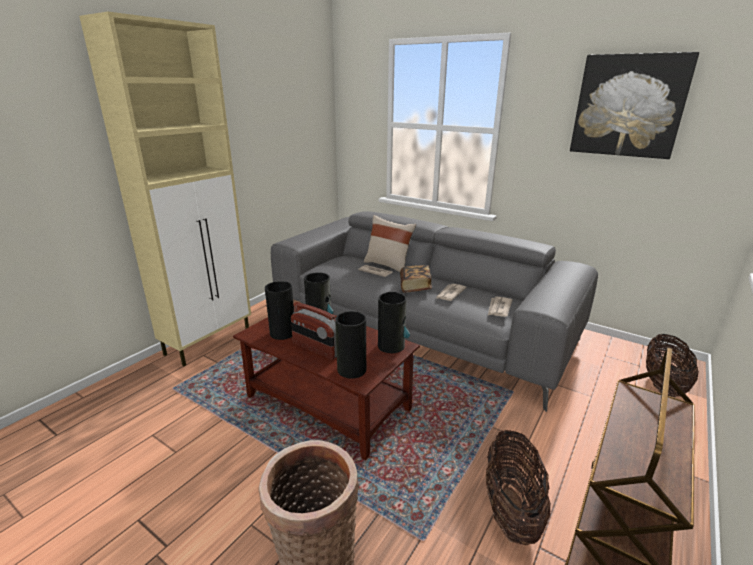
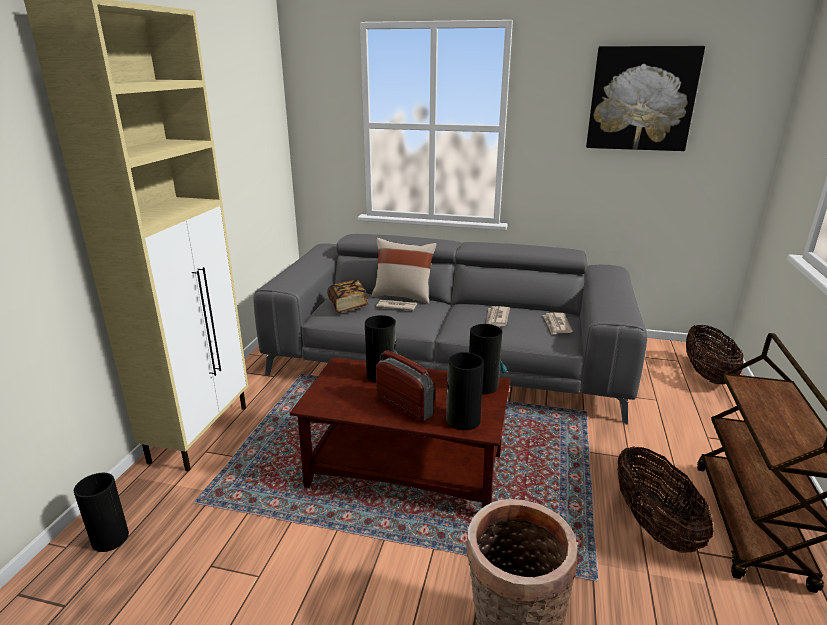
camera: 20 degrees left, 0 degrees up
(282, 332) = (349, 396): vase -> vase (110, 538)
(316, 348) = (405, 406): radio -> radio turned 150 degrees counterclockwise
(415, 286) = (453, 316): book -> book (348, 305)

